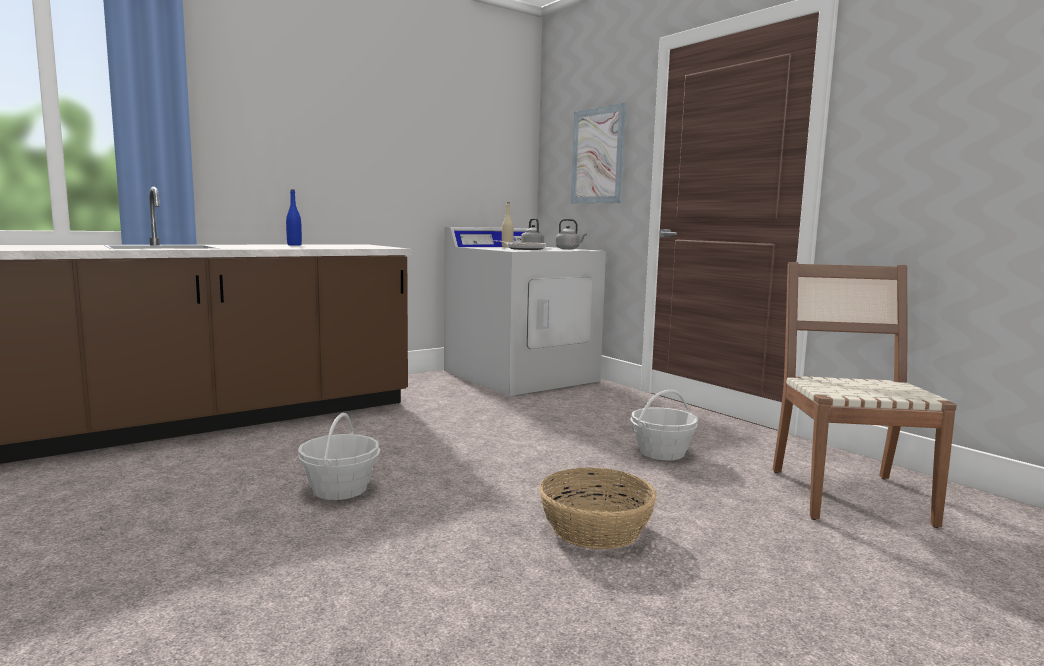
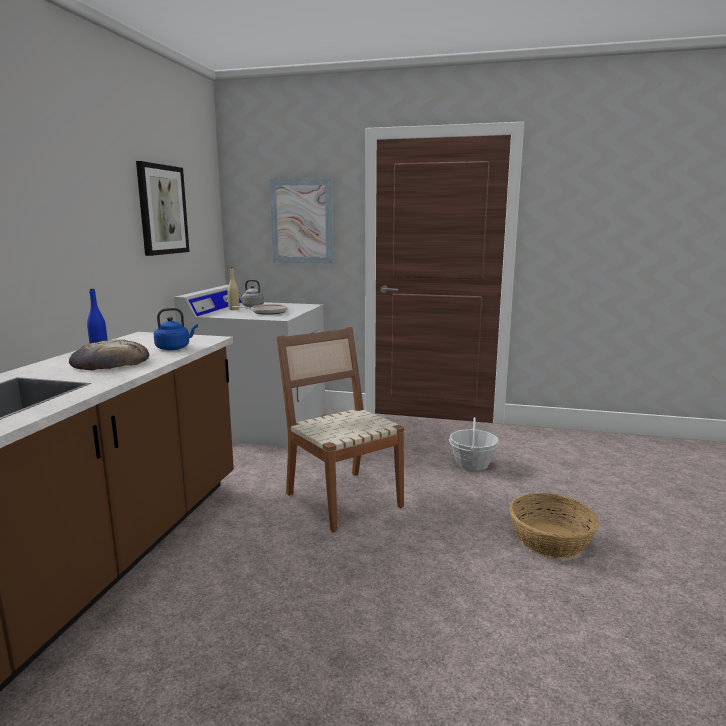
camera: 40 degrees left, 5 degrees up
(275, 246) = (110, 362): none -> bread
(340, 489) = (357, 594): basket -> none
(342, 247) = (174, 348): none -> blue kettle
(442, 142) = (162, 210): none -> picture
(568, 249) = (288, 305): grey kettle -> none
(847, 493) = (590, 458): chair -> chair (341, 498)

